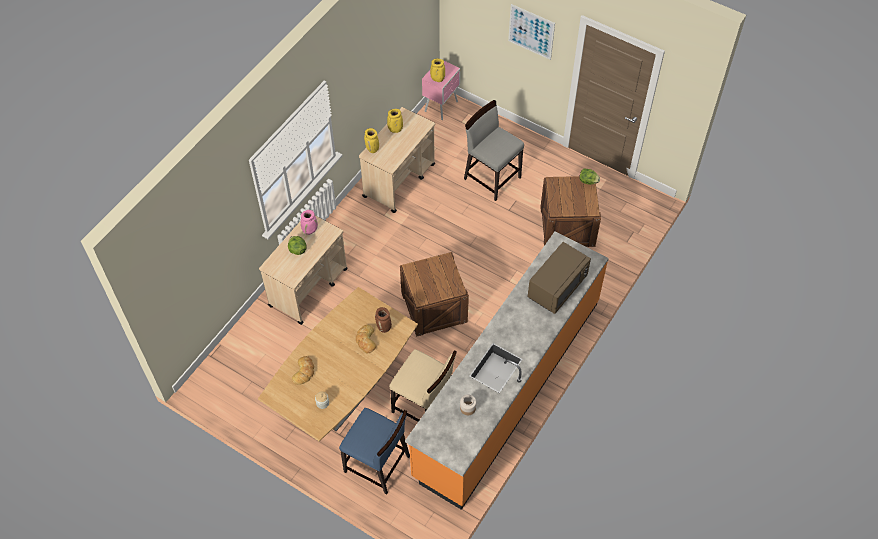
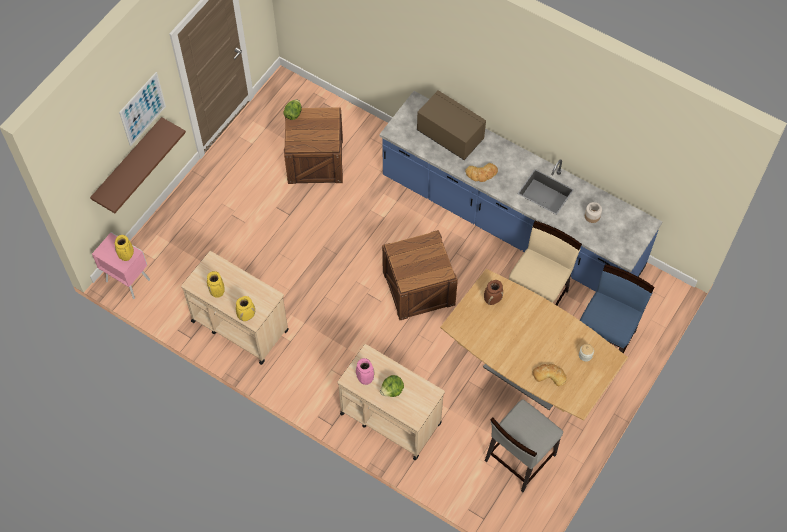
camera: 90 degrees left, 5 degrees up
(366, 340) = (508, 317): bread -> bread (481, 174)
(492, 177) = (242, 229): grey chair -> grey chair (519, 458)
(502, 50) = (128, 163): none -> brown shelf
(507, 386) = (511, 223): orange counter -> blue counter

